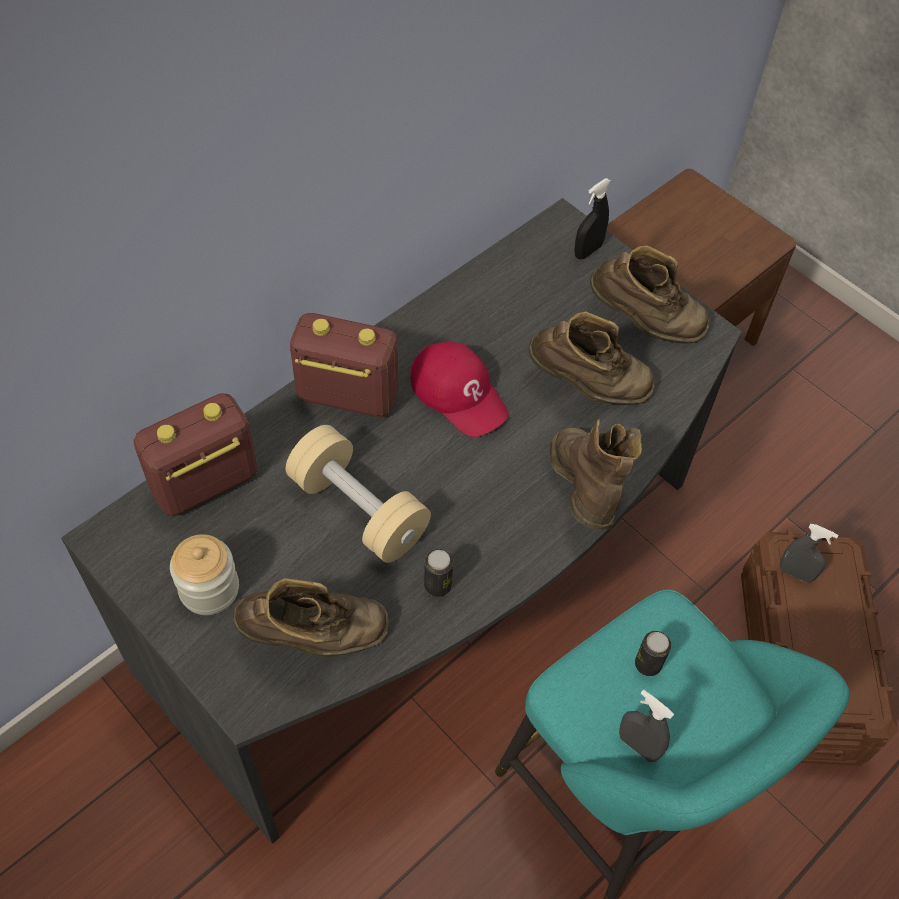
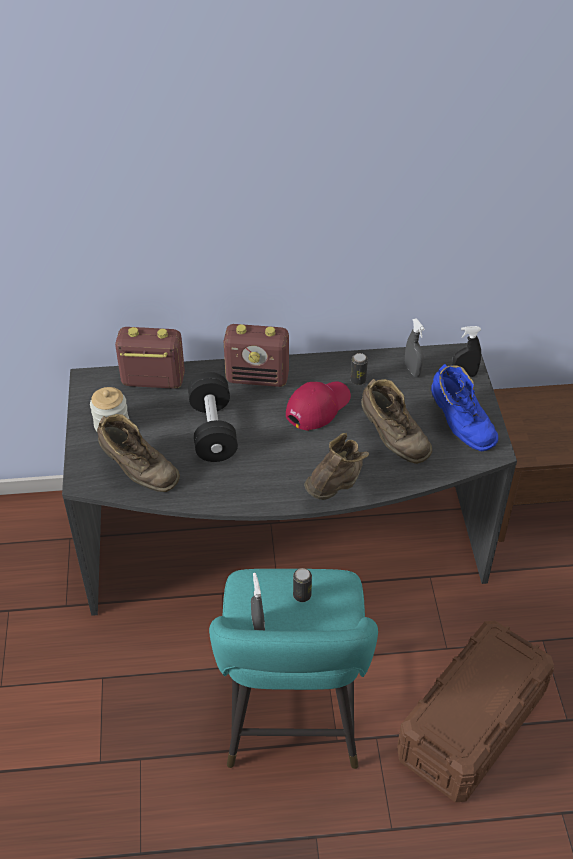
camera: 40 degrees right, 10 degrees down
(346, 396) = (258, 378): radio -> radio turned 135 degrees clockwise
(358, 509) = (213, 430): beige dumbbell -> black dumbbell
(437, 585) = (218, 484): can -> can (358, 380)
(459, 393) = (317, 406): red cap -> red cap turned 135 degrees counterclockwise
(644, 324) = (459, 427): brown boot -> blue boot
(796, 573) = (488, 651): grey spray bottle -> grey spray bottle (412, 370)

